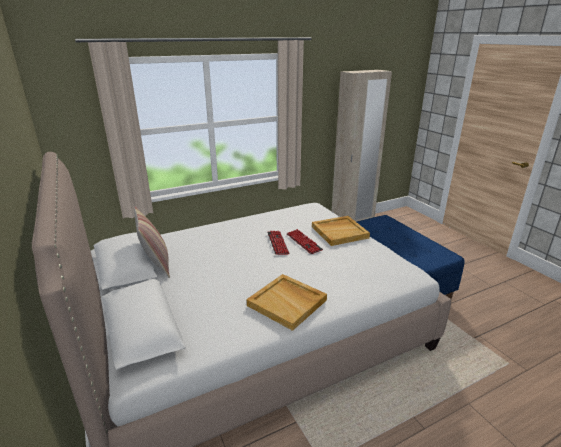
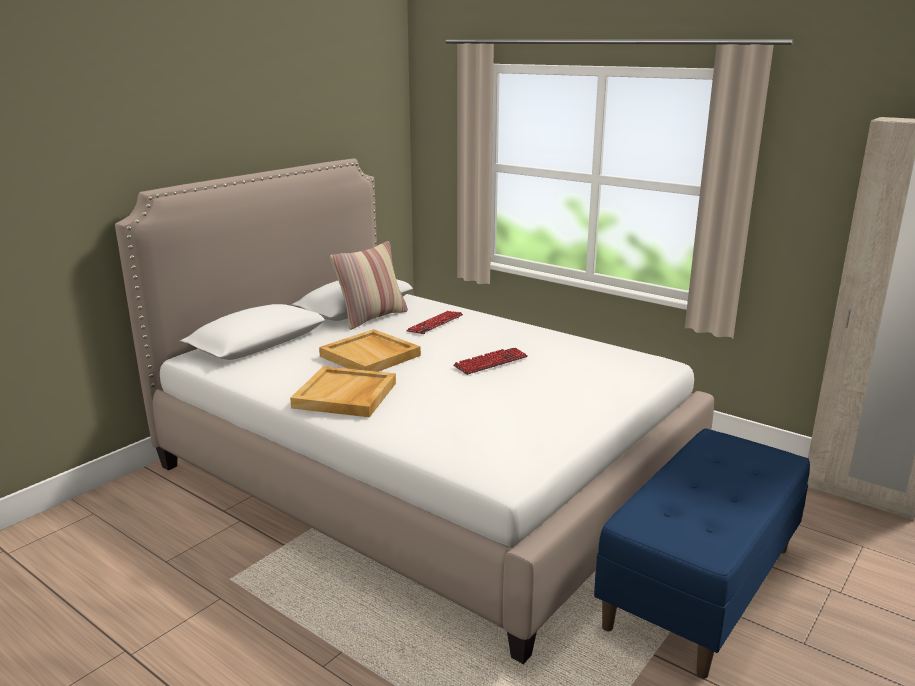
camera: 65 degrees right, 5 degrees down
(304, 242) = (515, 377): keyboard -> keyboard (435, 324)
(339, 232) = (585, 397): beige tray -> beige tray (371, 356)

